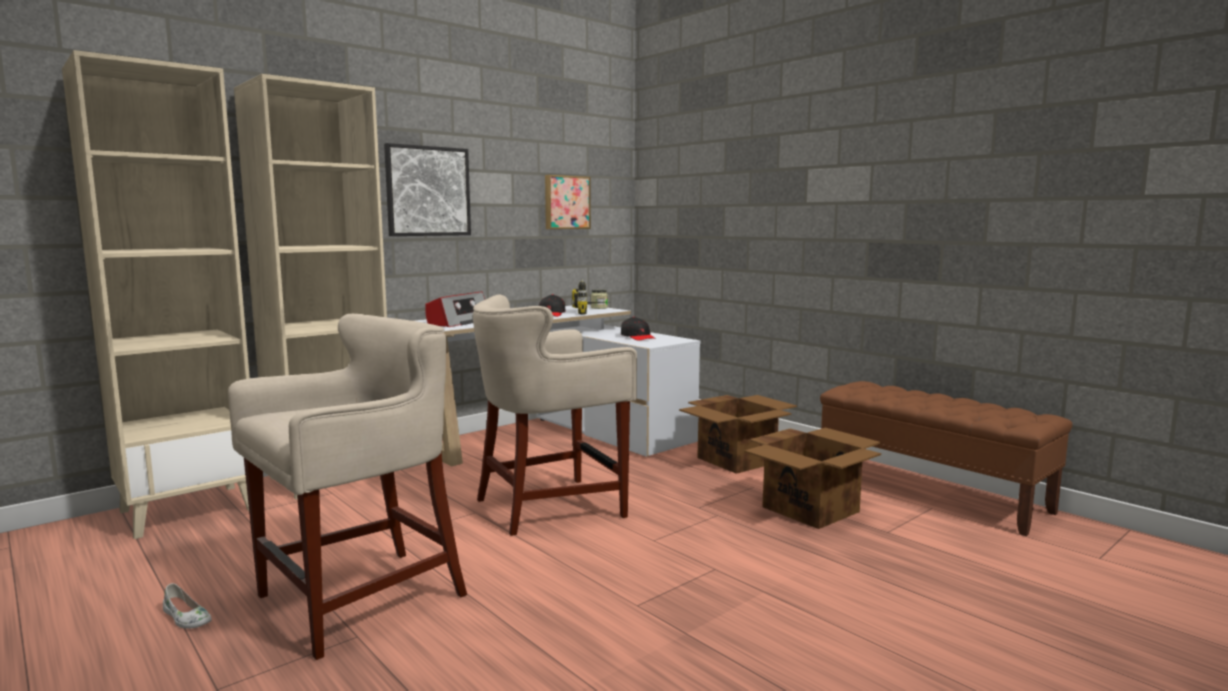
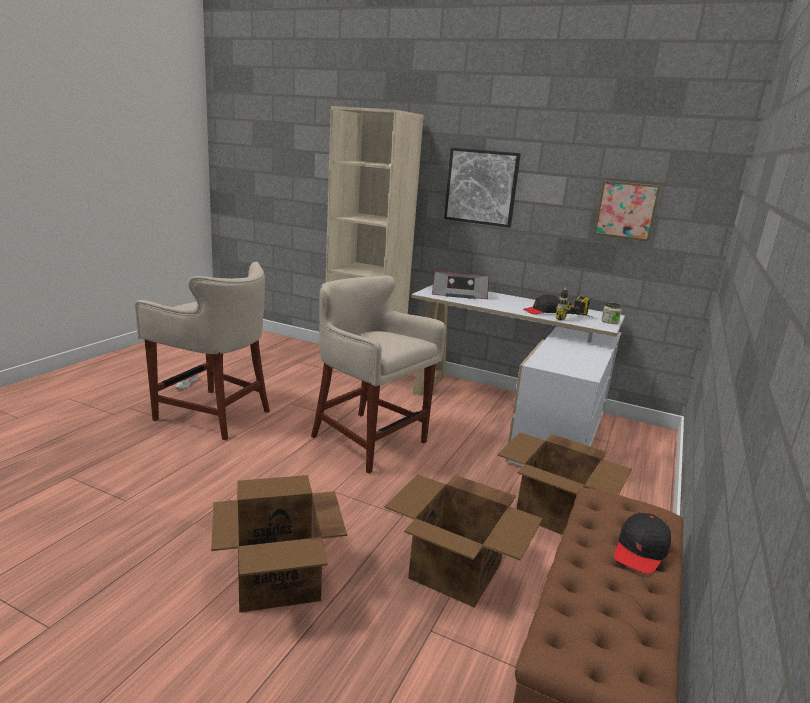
camera: 65 degrees right, 10 degrees up
(189, 510) = (297, 350): beige bookcase -> none
(638, 337) = (571, 357): black cap -> black cap (640, 551)
(814, 589) = (277, 580): none -> cardboard box

